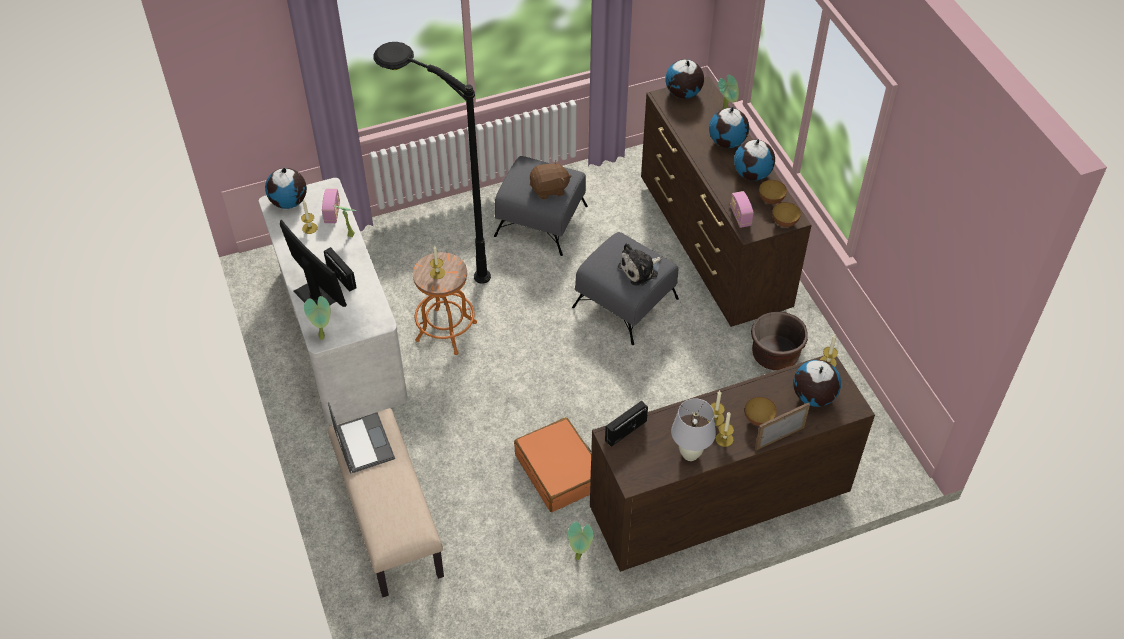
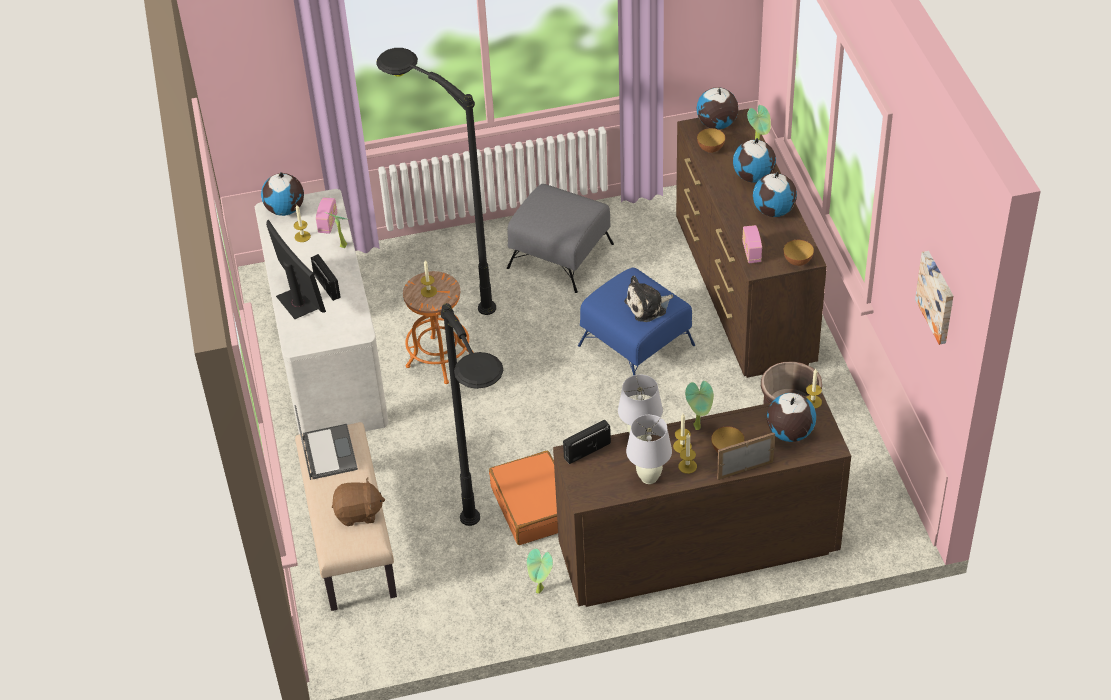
camera: 10 degrees right, 5 degrees down
(323, 336) = (299, 342): potted plant -> potted plant (699, 427)
(528, 536) = (491, 566): none -> black floor lamp
(549, 189) = (566, 219): brown plush toy -> brown plush toy (358, 513)
(625, 303) = (636, 346): grey ottoman -> blue ottoman
(674, 412) = (640, 437): none -> white table lamp
(771, 200) = (788, 238): bowl -> bowl (710, 149)
(955, 261) = (937, 296): none -> picture

